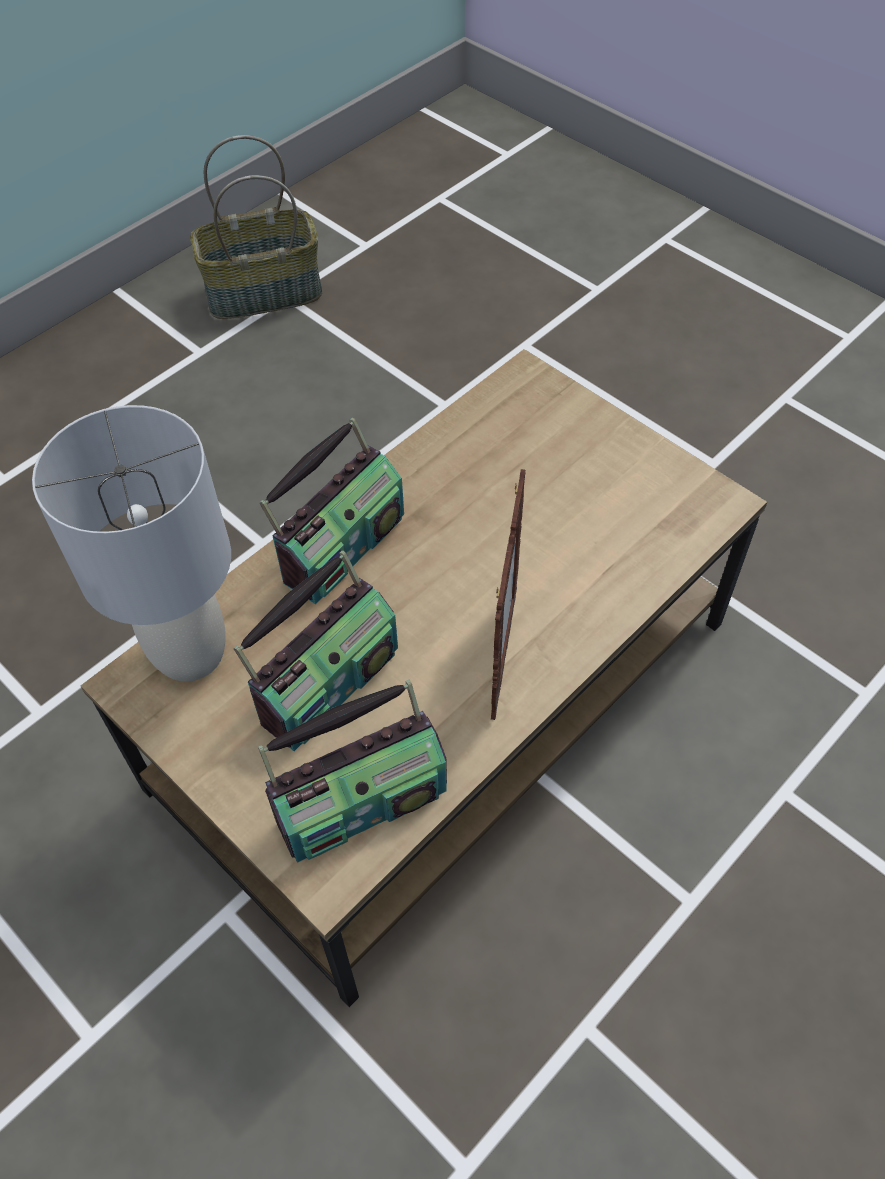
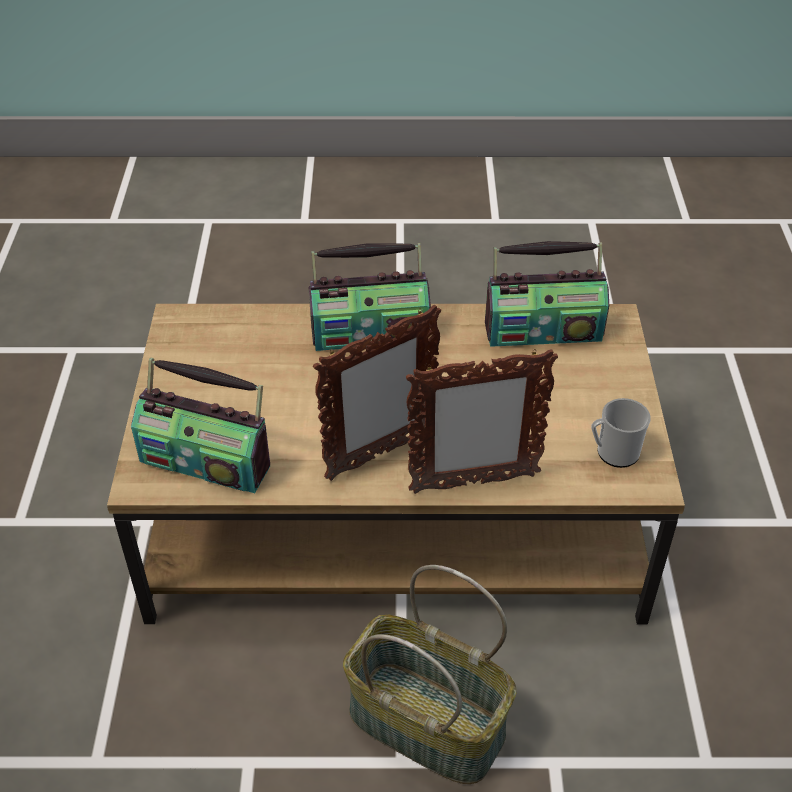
camera: 45 degrees right, 10 degrees down
(191, 652) = (224, 327): grey table lamp -> none
(263, 294) = (577, 211): basket -> basket (424, 724)
(327, 683) = (268, 393): radio -> radio (542, 330)
(606, 616) = (473, 483): none -> picture frame
(670, 499) = (613, 453): none -> mug

